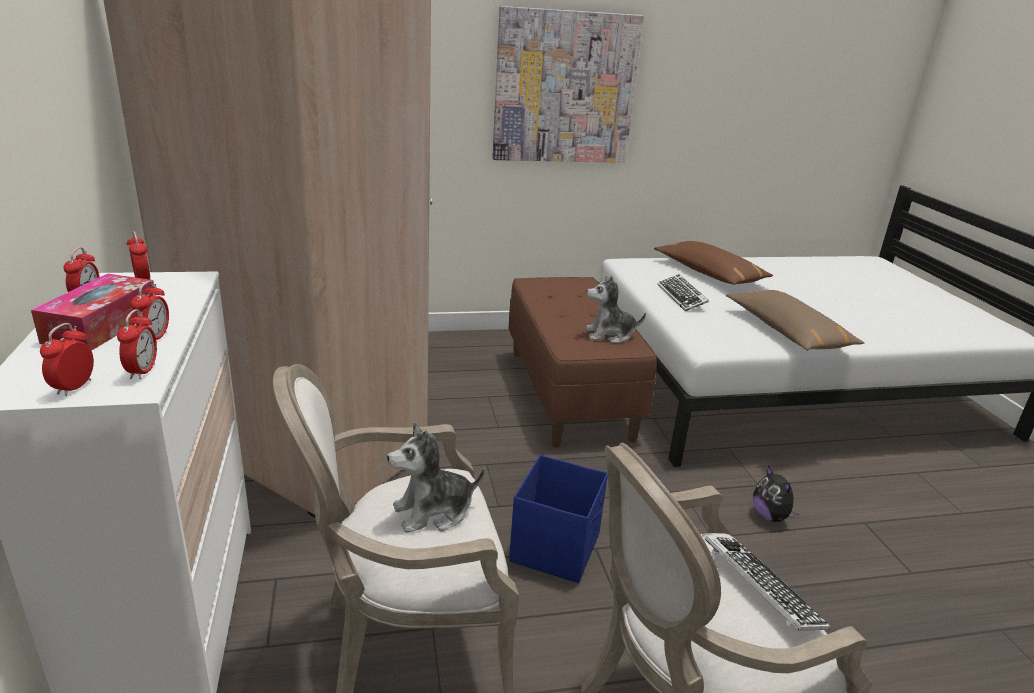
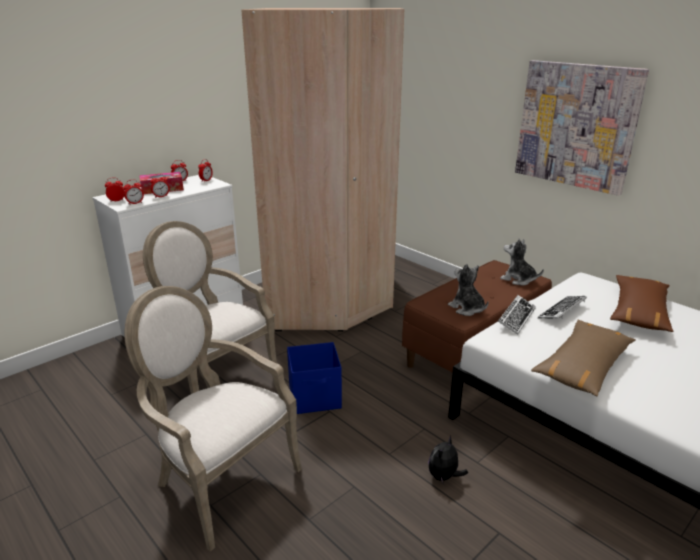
camera: 60 degrees right, 0 degrees up
(433, 512) = (215, 316): plush toy -> plush toy (518, 279)
(760, 588) = (230, 415): keyboard -> keyboard (516, 317)

